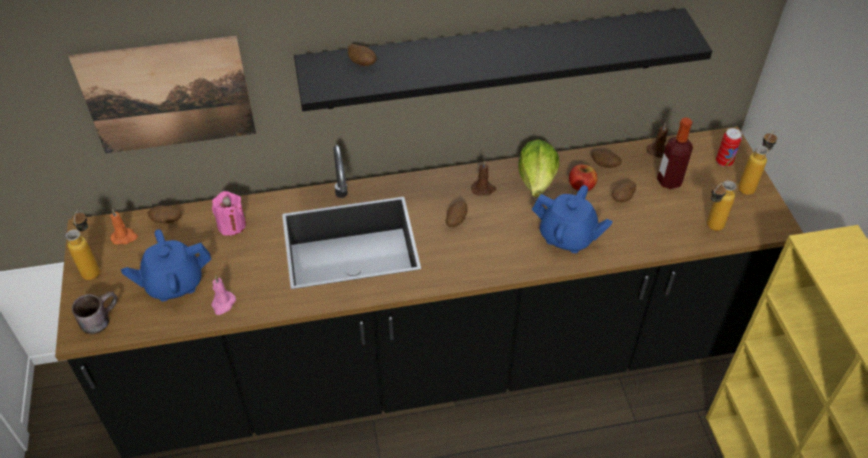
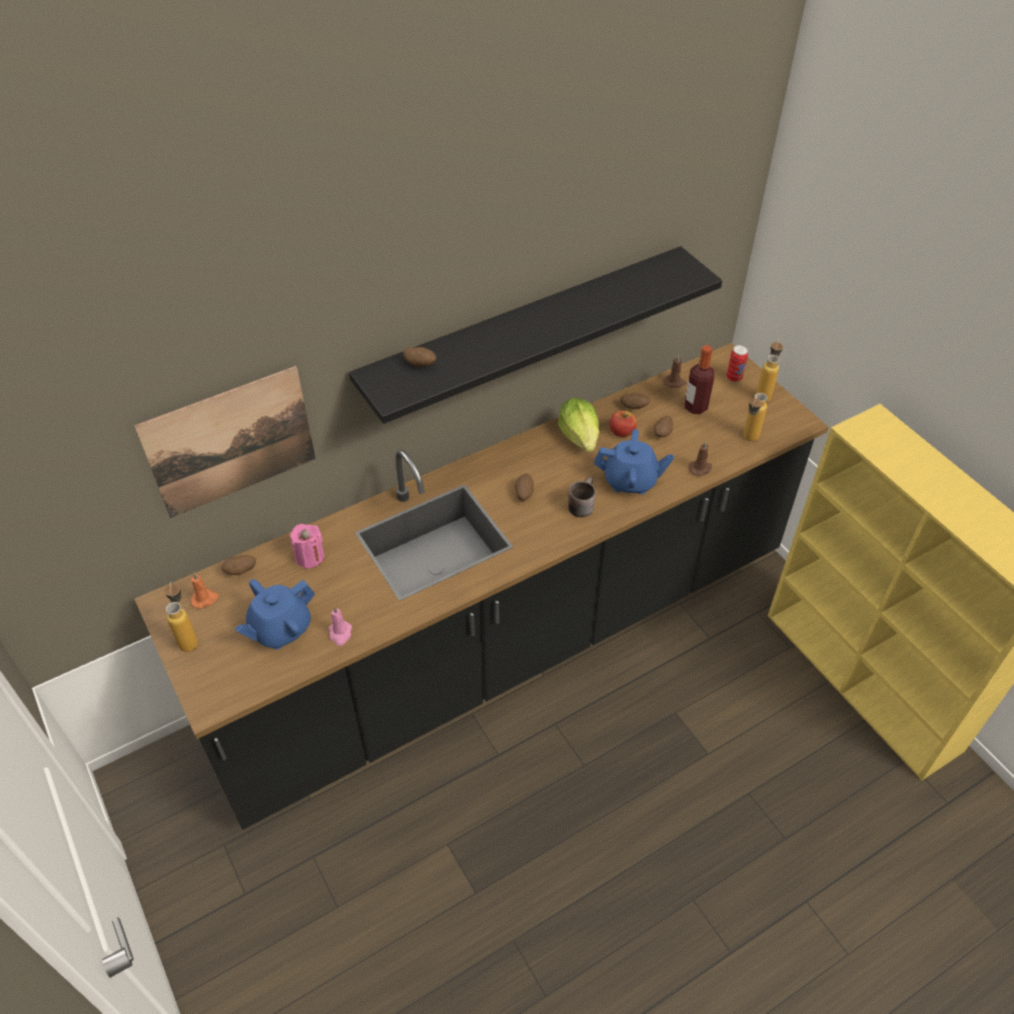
camera: 20 degrees left, 0 degrees up
(99, 318) = (221, 684): brown mug -> brown mug (580, 504)
(483, 189) = (535, 457): brown candle -> brown candle (700, 468)

